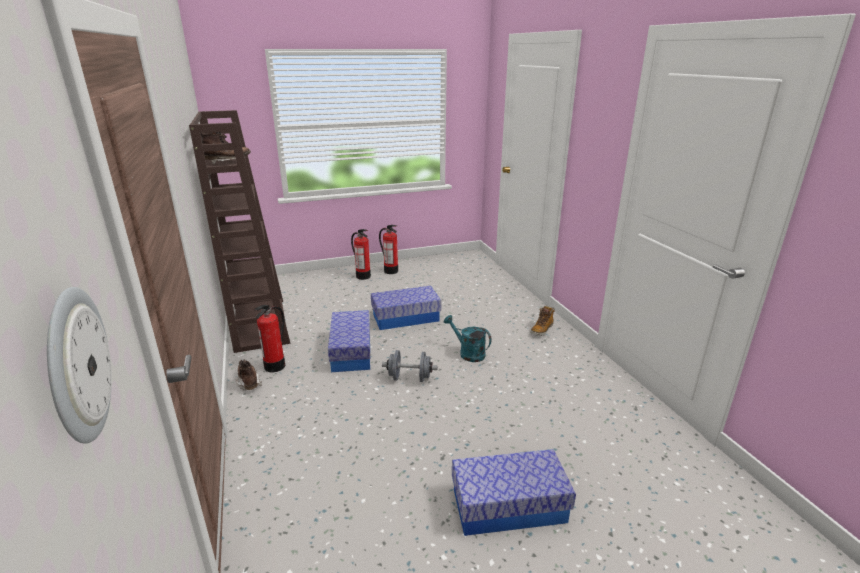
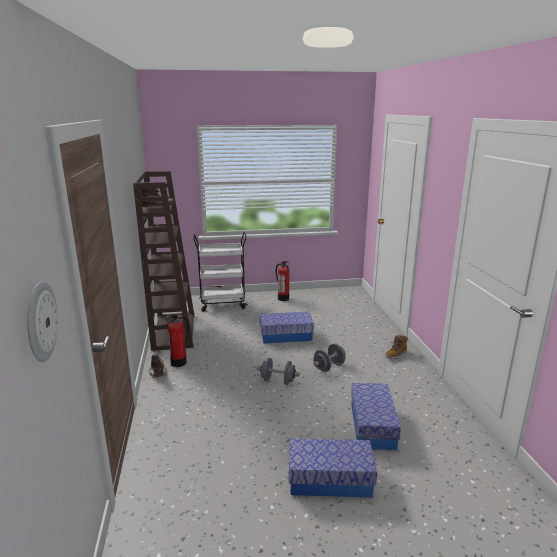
camera: 10 degrees right, 5 degrees down
(317, 284) = (223, 304): none -> white cart
(351, 351) = (237, 357): storage box -> storage box (372, 426)
(363, 276) = (260, 301): fire extinguisher -> none
(468, 353) = (329, 367): turquoise watering can -> grey dumbbell

